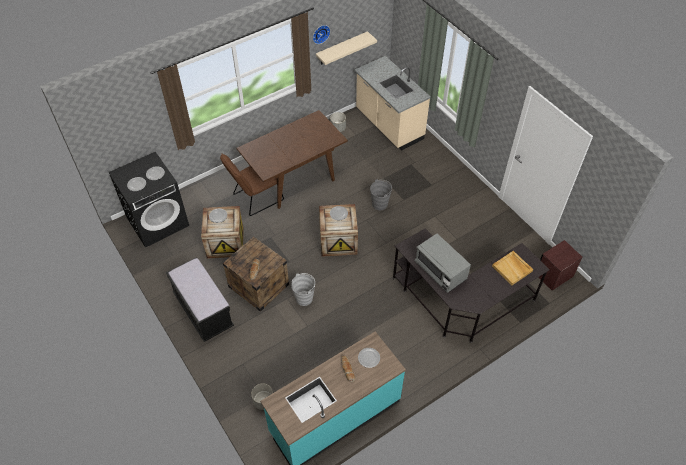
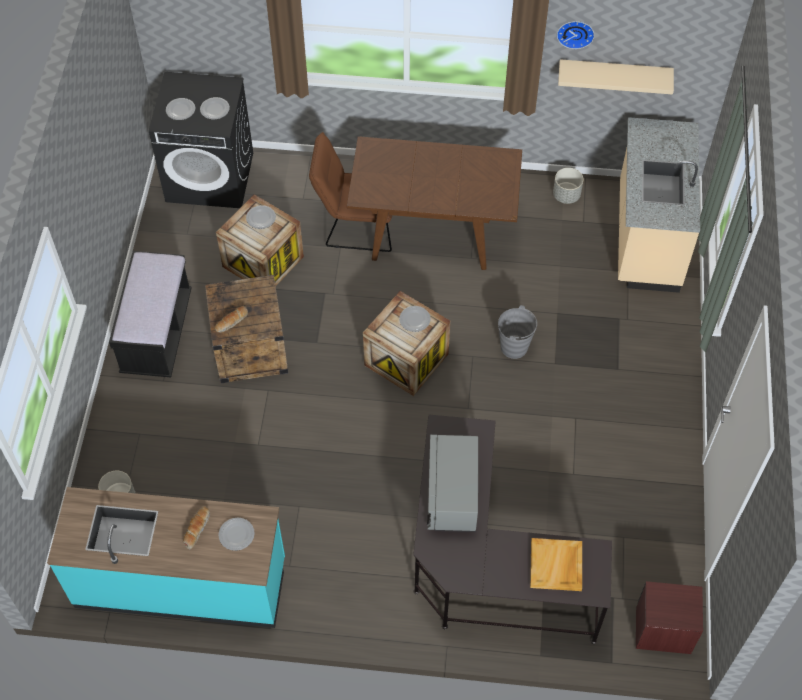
camera: 40 degrees right, 5 degrees up
(304, 298) = (288, 406): grey bucket -> none

